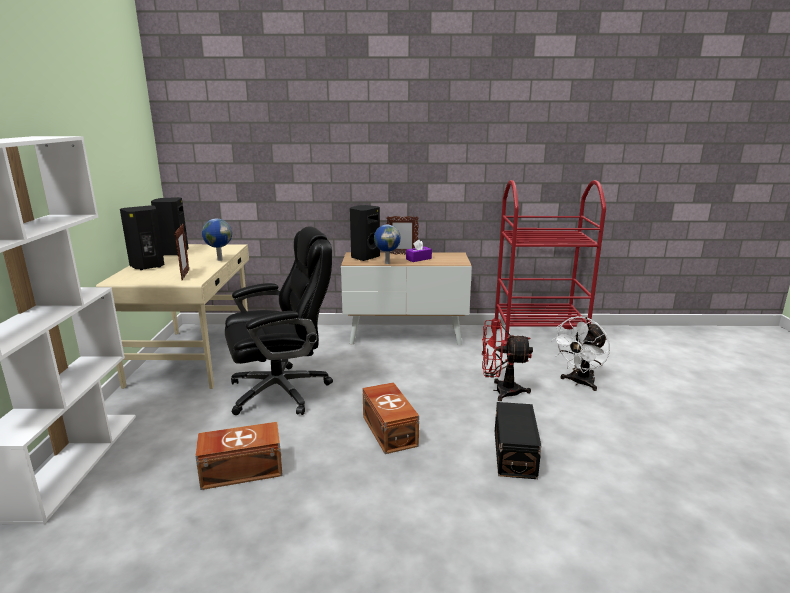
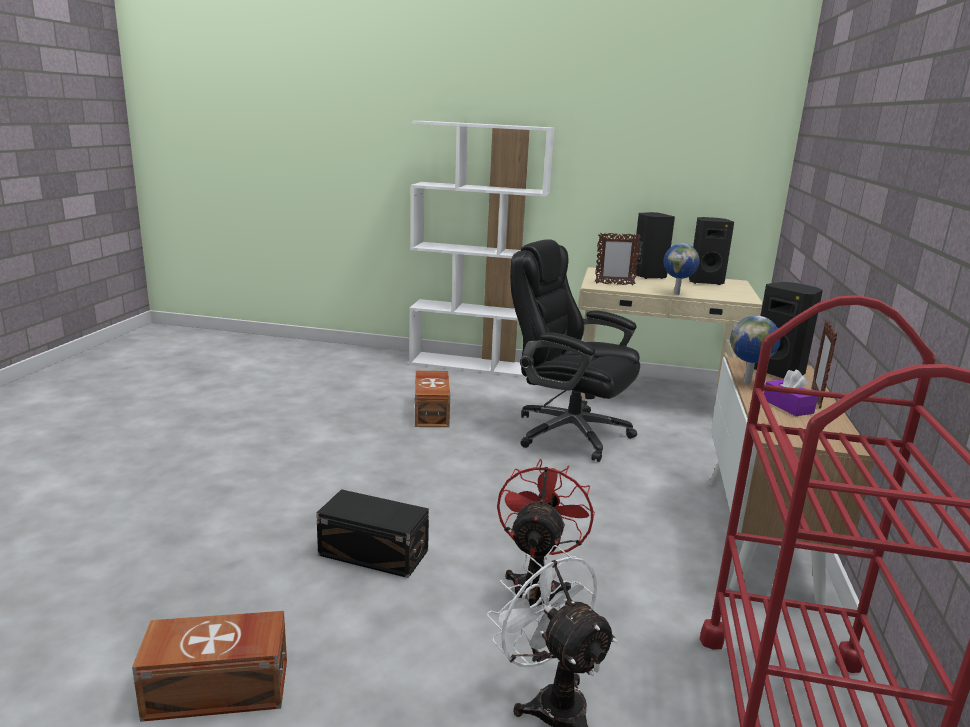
camera: 100 degrees right, 0 degrees up
(282, 391) = (568, 432): black office chair -> black office chair turned 135 degrees clockwise
(390, 430) = (463, 481): brown storage box -> brown storage box (219, 690)

